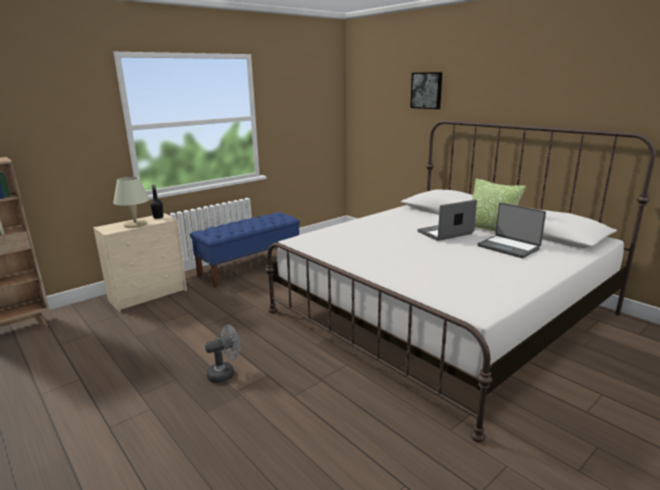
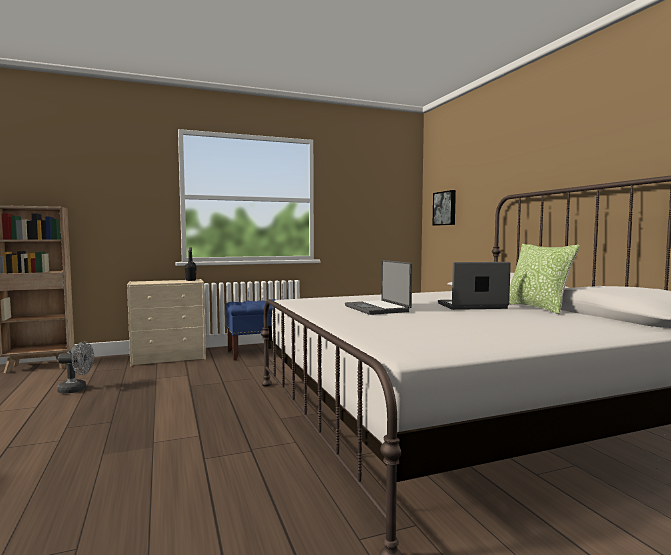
camera: 20 degrees right, 15 degrees down
(135, 224) = (164, 282): beige table lamp -> none
(225, 373) = (160, 426): grey fan -> grey fan (77, 389)
(427, 90) = (494, 166): picture -> picture (445, 208)
(509, 247) = (544, 319): laptop -> laptop (378, 309)

